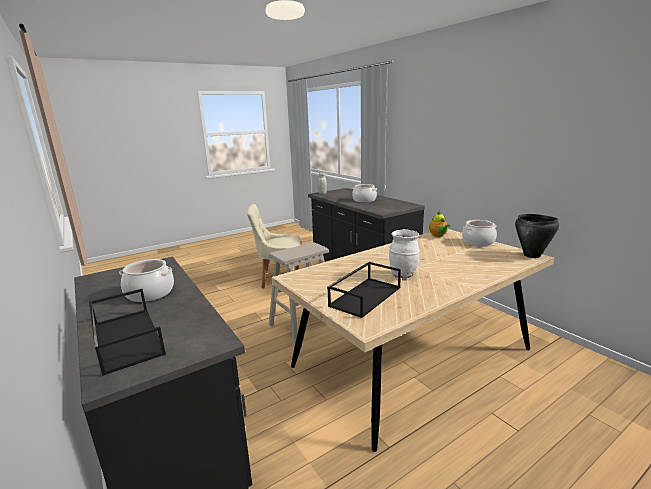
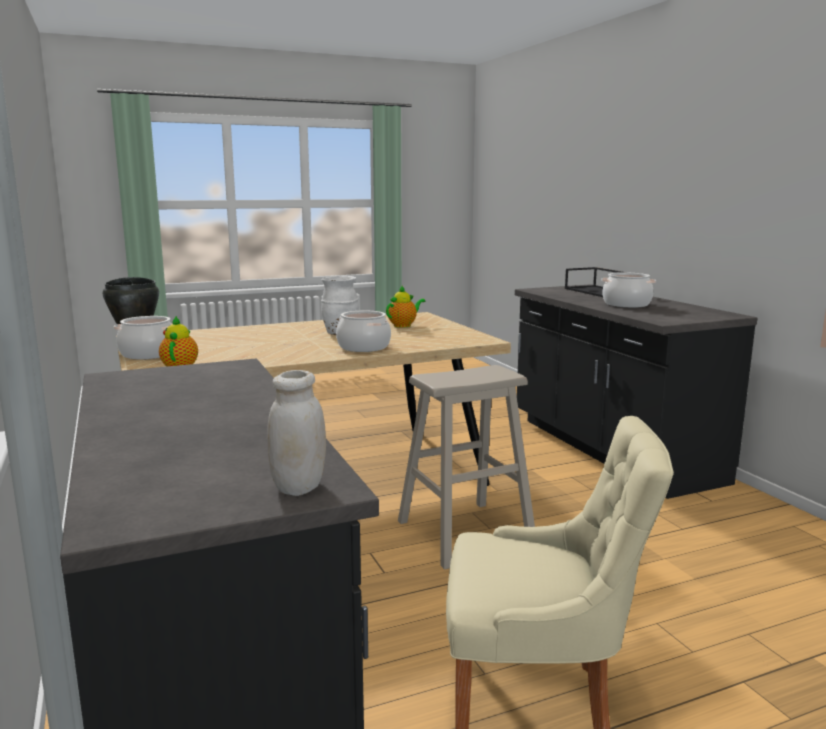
camera: 170 degrees left, 5 degrees down
(364, 200) = (198, 410): cooking pot -> cooking pot (364, 347)
(365, 296) = (404, 325): black tray -> teapot

